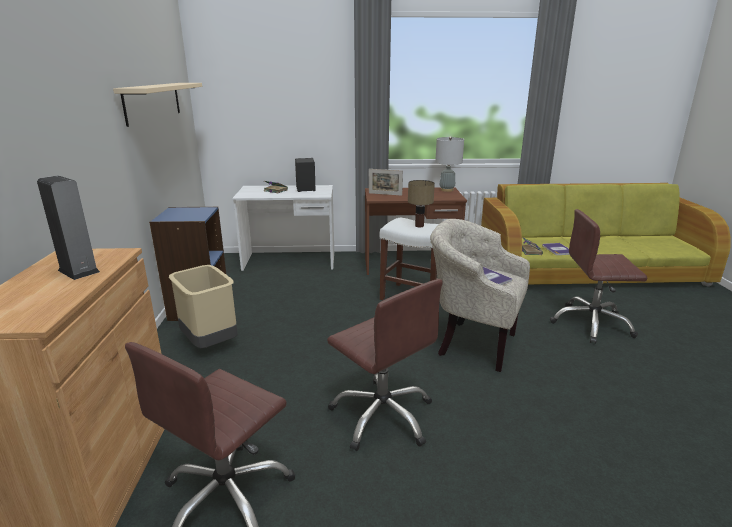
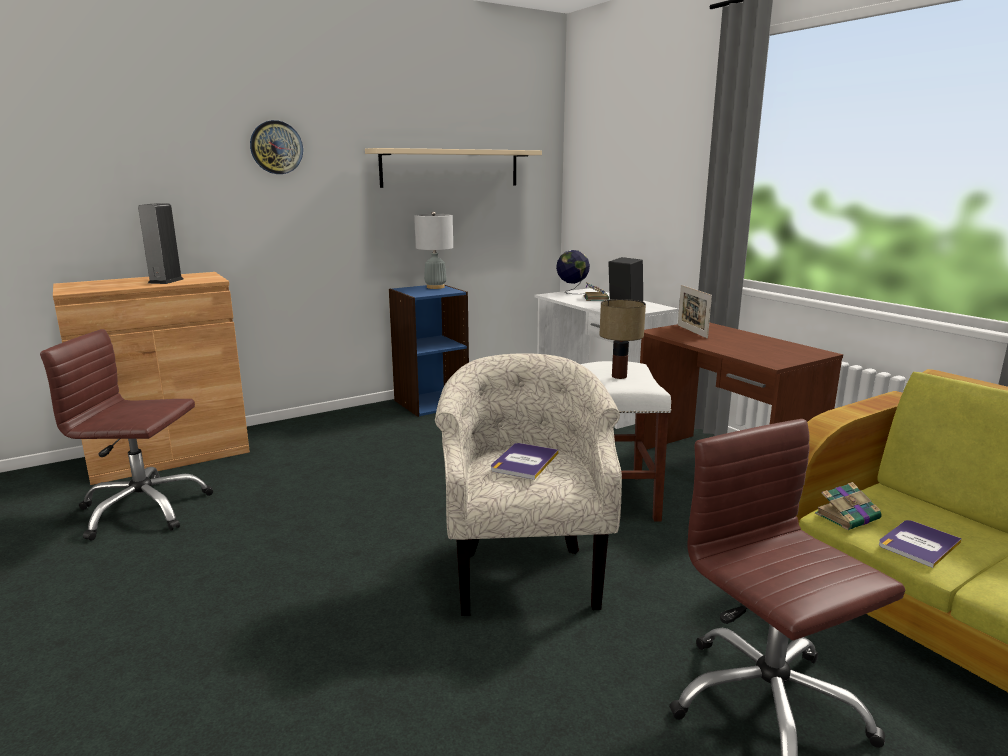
camera: 60 degrees right, 5 degrees down
(64, 92) = (276, 147): none -> wall clock
(211, 343) = (372, 428): beige trash can -> none
(246, 190) = (572, 292): none -> globe
(383, 415) = (296, 549): brown office chair -> none
(447, 190) = (807, 352): grey table lamp -> grey table lamp (435, 287)

